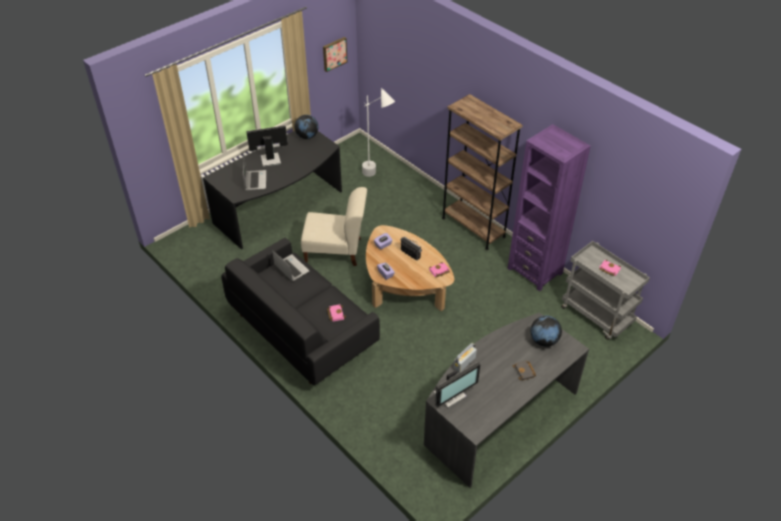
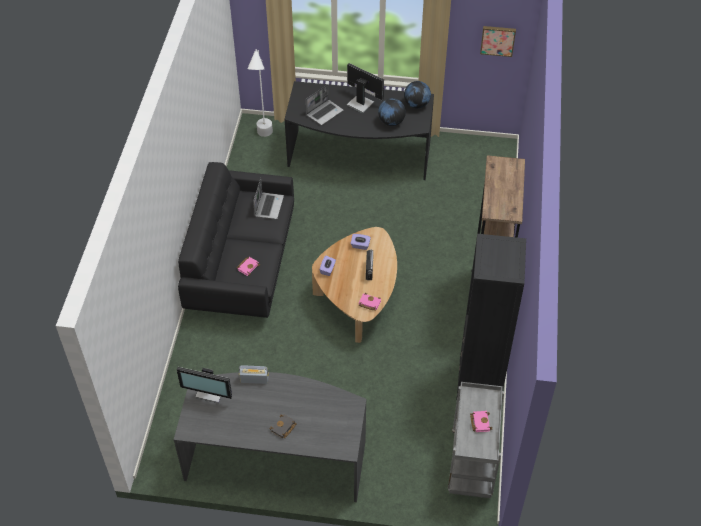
camera: 50 degrees right, 5 degrees up
(336, 251) = (350, 225): beige chair -> none
(378, 177) = (473, 191): white floor lamp -> white floor lamp (264, 140)
(535, 271) = (479, 381): purple bookcase -> black bookcase
(543, 340) = (334, 421): globe -> globe (391, 122)

